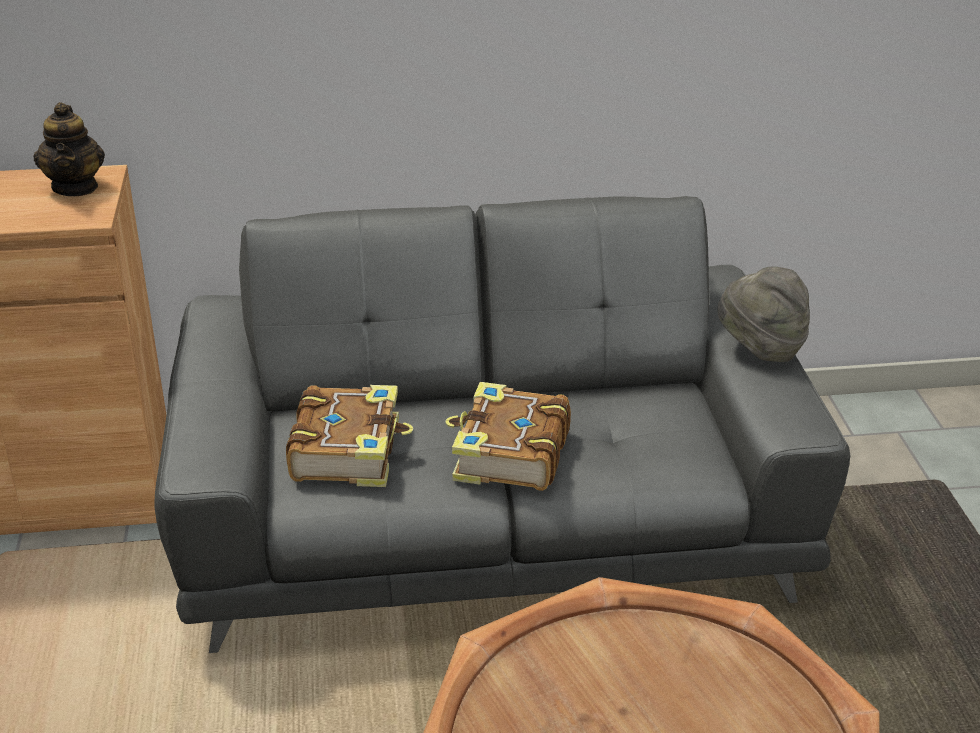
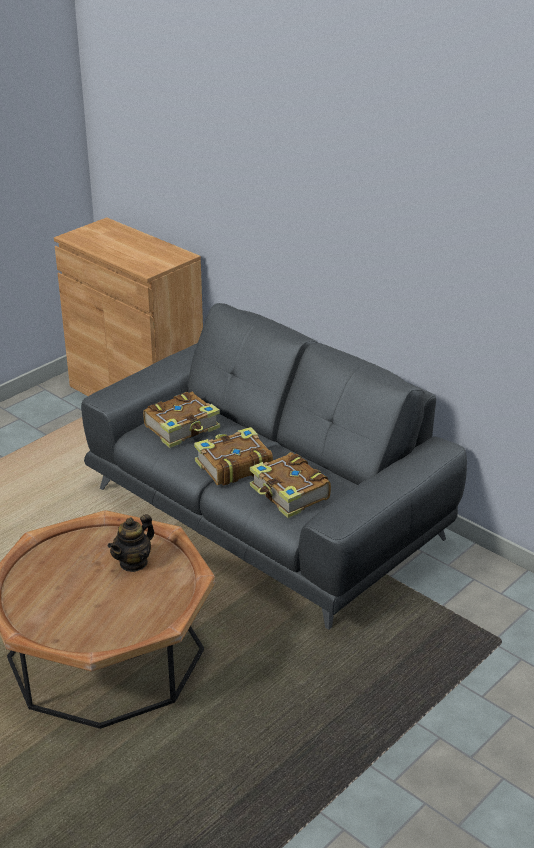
camera: 50 degrees right, 0 degrees up
(75, 187) = (166, 257): teapot -> teapot (133, 562)
(639, 441) = (289, 494): none -> book
(760, 349) = (386, 485): grey hat -> none

